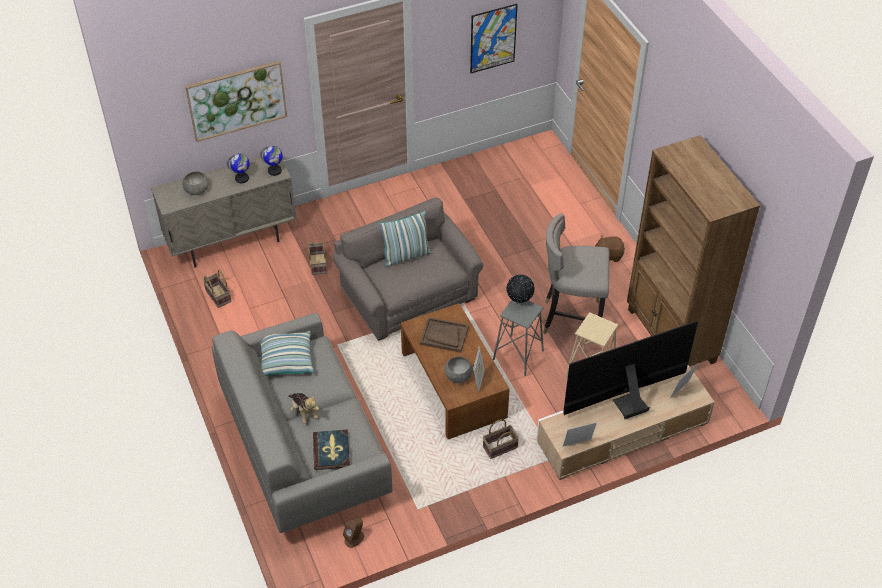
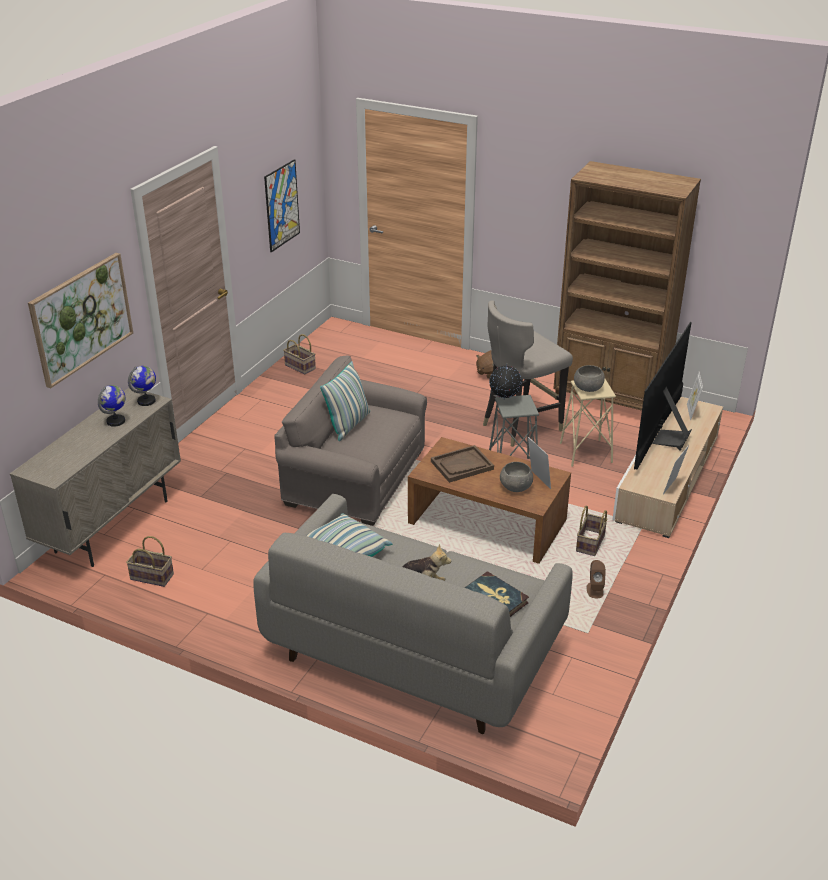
camera: 40 degrees left, 15 degrees down
(197, 189) = (72, 451): grey bowl -> grey bowl (588, 387)
(317, 263) = (232, 499): basket -> basket (299, 367)
(354, 538) = (564, 695): brown speaker -> brown speaker (594, 590)

